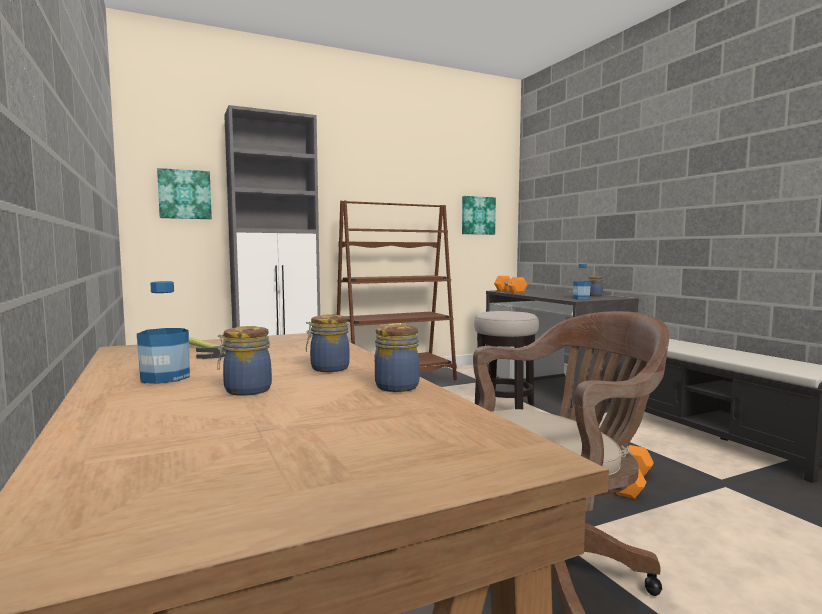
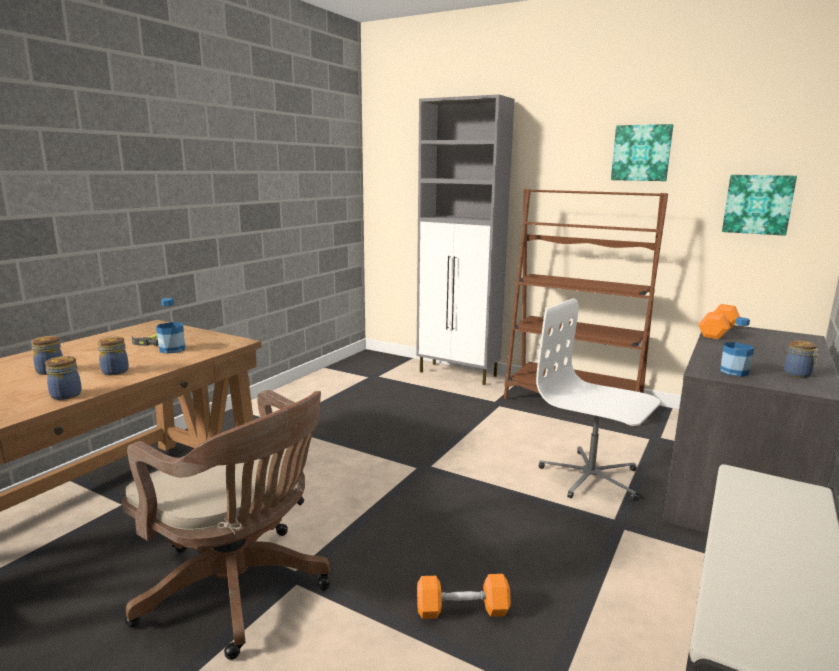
camera: 55 degrees right, 10 degrees up
(165, 377) = (77, 351): bottle -> bottle (172, 349)
(184, 194) = (405, 182): picture -> picture (641, 153)
(504, 406) = (590, 477): stool -> white office chair

